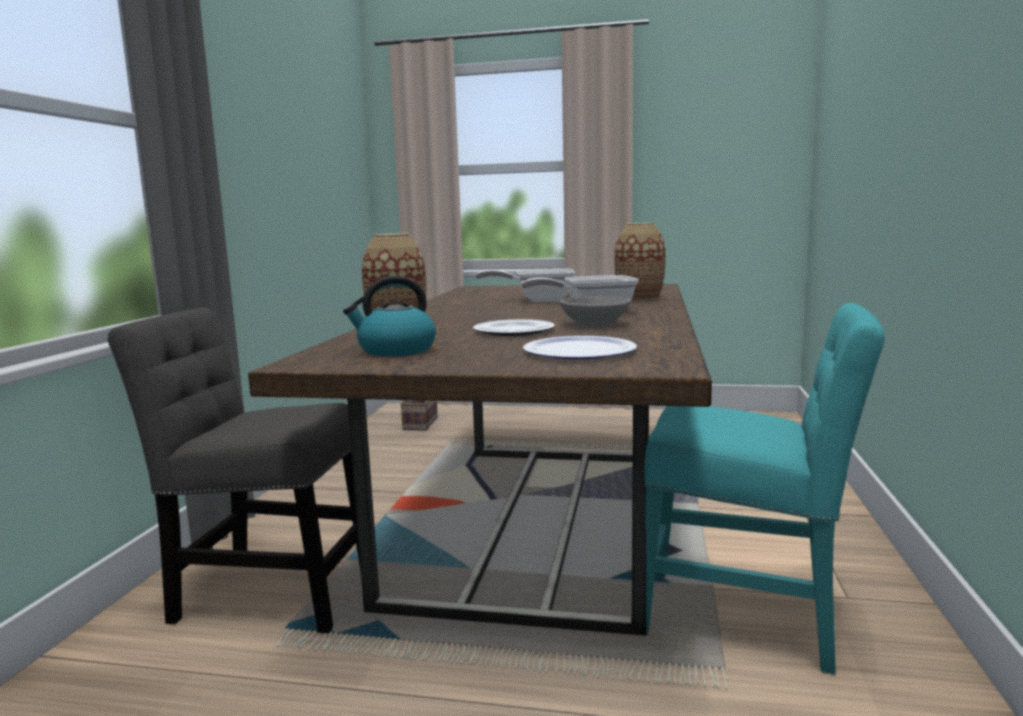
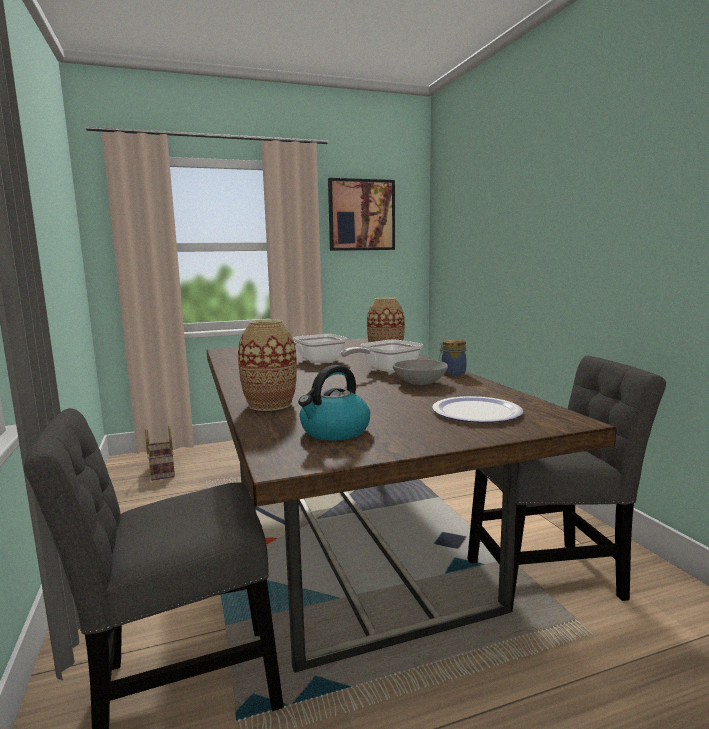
camera: 30 degrees left, 0 degrees up
(514, 331) = (377, 396): plate -> none
(662, 319) = (452, 373): none -> jar
(701, 117) = (361, 215): none -> picture
(748, 618) = (550, 576): turquoise chair -> grey chair

